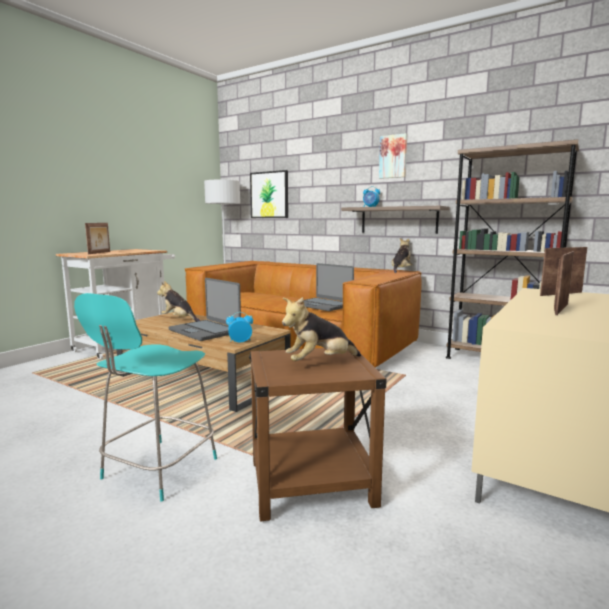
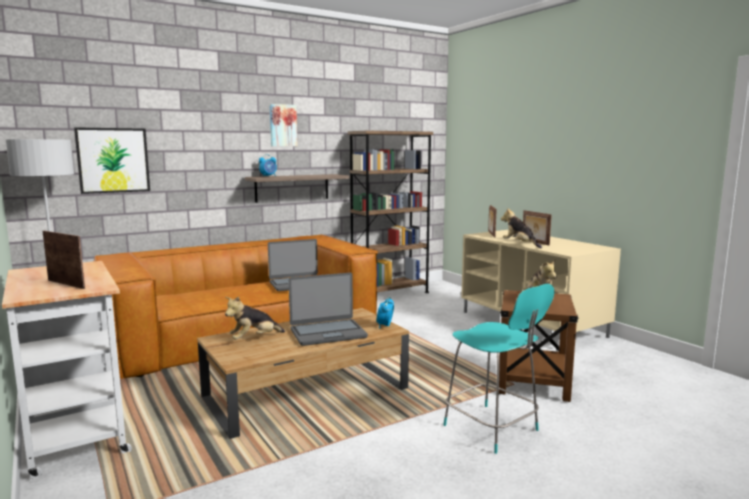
camera: 65 degrees left, 0 degrees up
(401, 270) = (311, 236): plush toy -> plush toy (520, 244)

